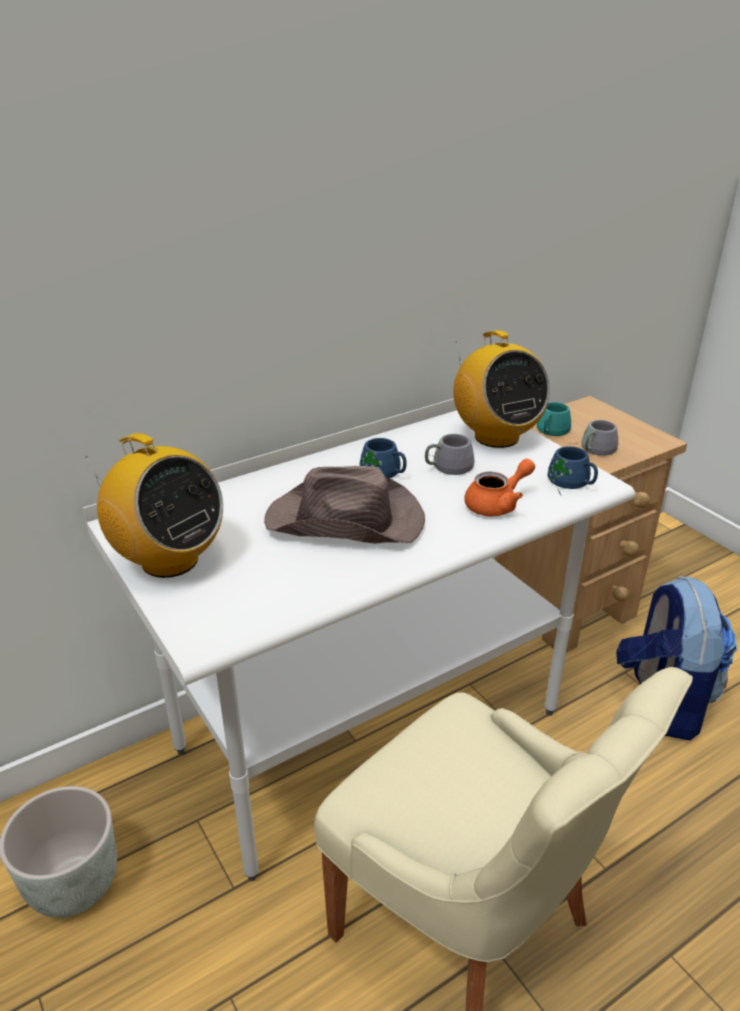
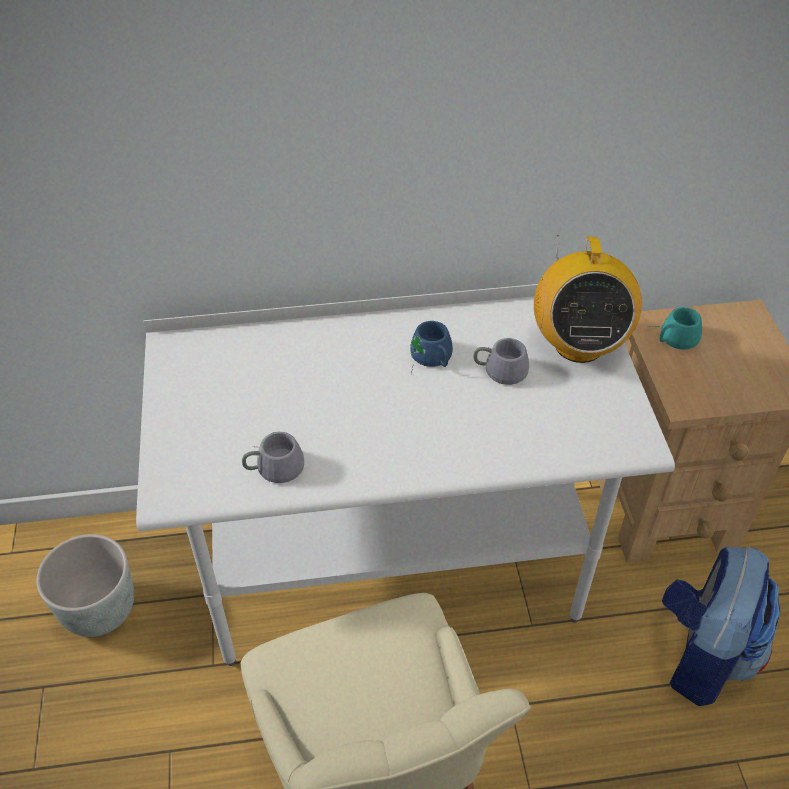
camera: 25 degrees right, 15 degrees up
(169, 560) = (187, 399): radio -> none
(346, 521) = (359, 408): brown hat -> none
(497, 504) = (515, 435): orange teapot -> none
(569, 483) = (609, 433): blue mug -> none
(592, 448) = (704, 378): grey mug -> grey mug (273, 464)

